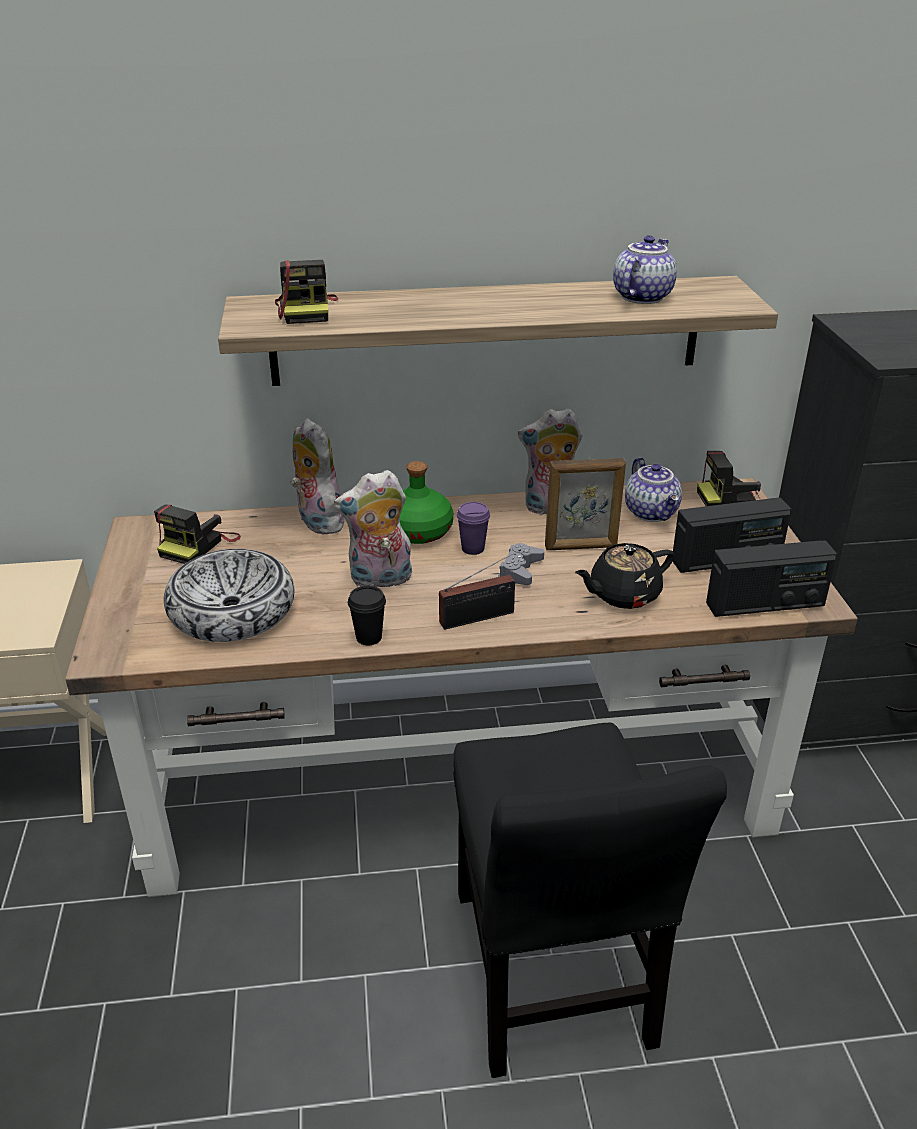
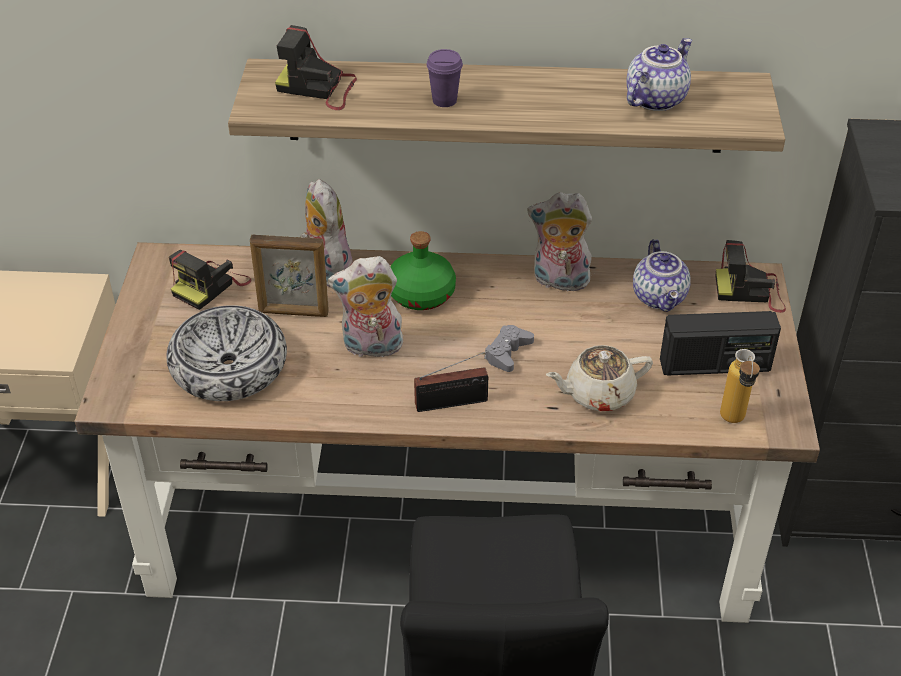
camera: 10 degrees right, 10 degrees up
(306, 310) = (319, 88): camera -> camera turned 105 degrees clockwise
(369, 637) = (346, 412): black cup -> none
(473, 548) = (469, 321): purple cup -> purple cup (444, 100)
(581, 547) = (575, 332): picture frame -> picture frame (293, 312)
(623, 595) = (598, 394): black teapot -> beige teapot
(765, 604) = (733, 423): radio -> bottle

